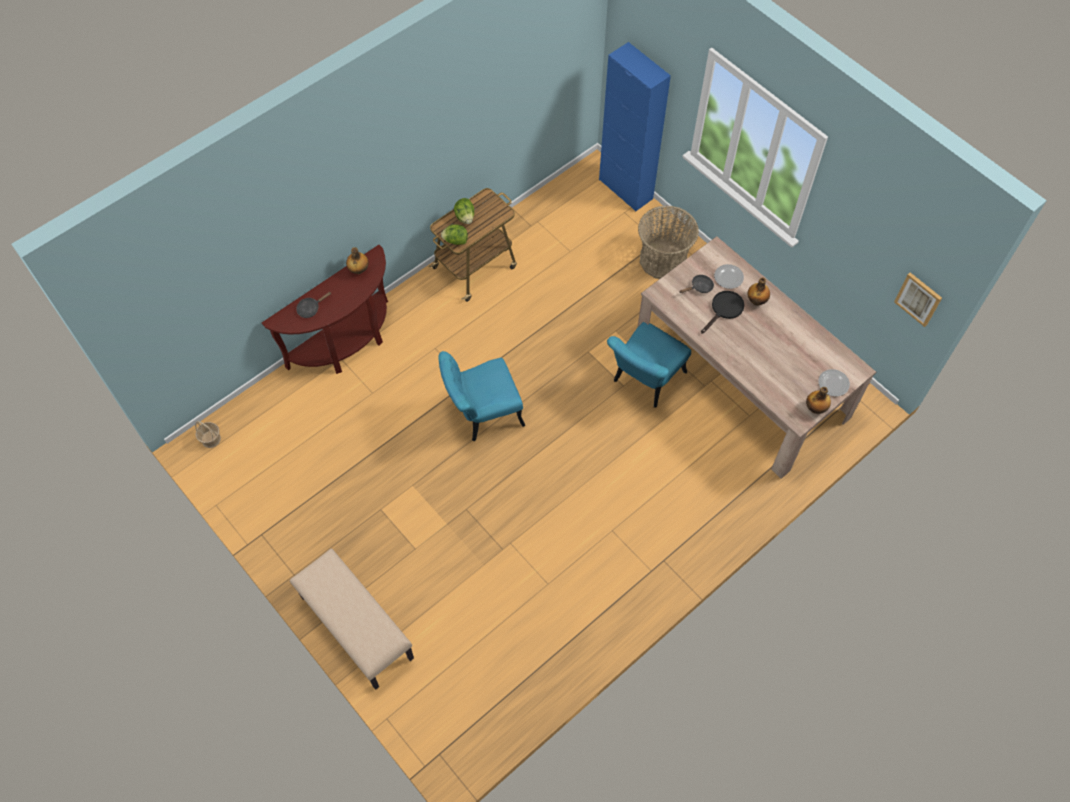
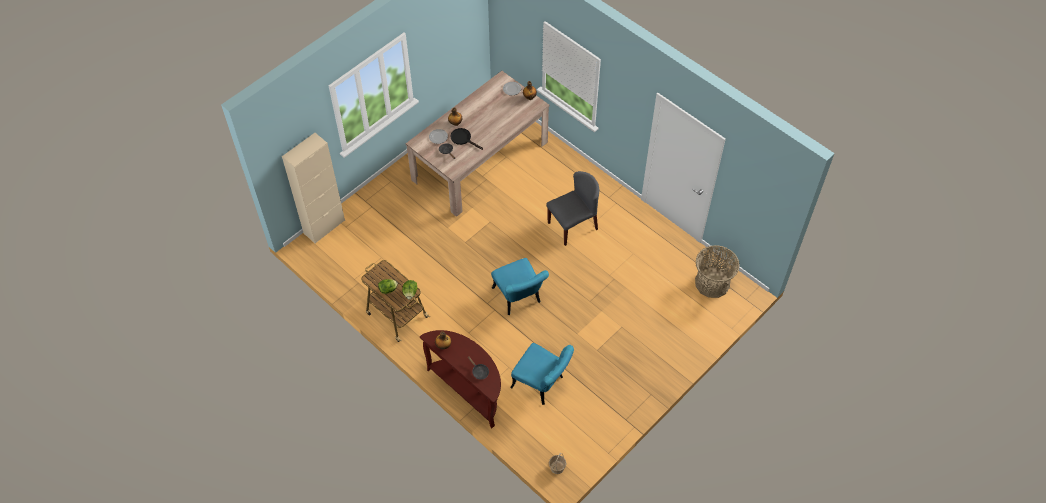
camera: 95 degrees left, 5 degrees down
(355, 627) = (679, 353): beige bench -> none
(608, 499) = (573, 225): none -> grey chair
(625, 189) = (324, 227): blue cabinet -> beige cabinet
(644, 381) = (486, 210): turquoise chair -> turquoise chair (542, 384)
(663, 260) = (387, 203): basket -> basket (712, 283)
(918, 299) = (476, 30): picture -> none

